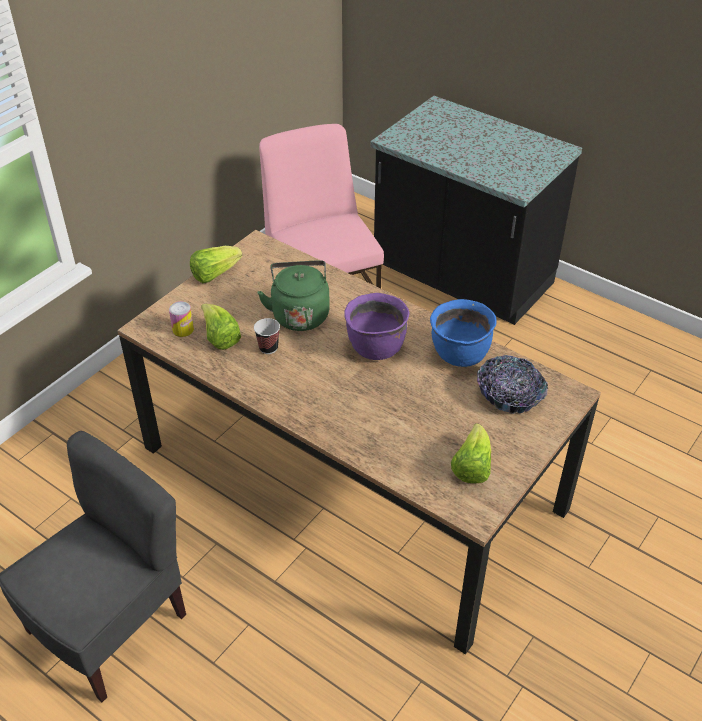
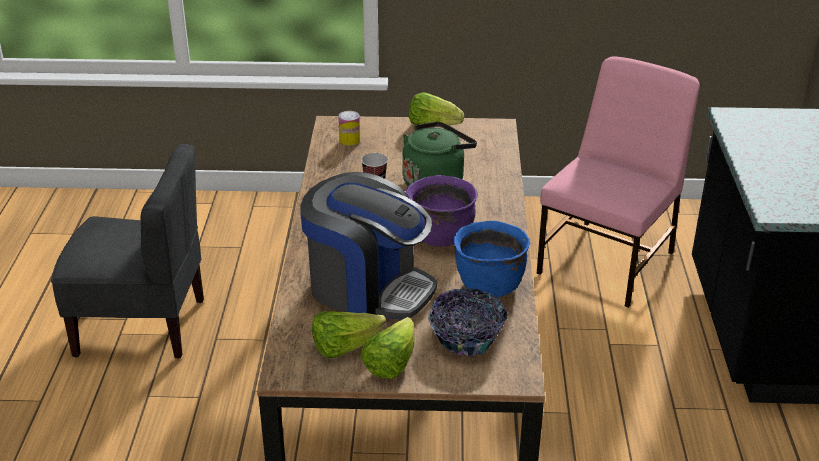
camera: 55 degrees right, 10 degrees down
(220, 338) = (360, 159): lettuce -> lettuce (391, 363)
(408, 419) = (368, 288): none -> coffee machine

